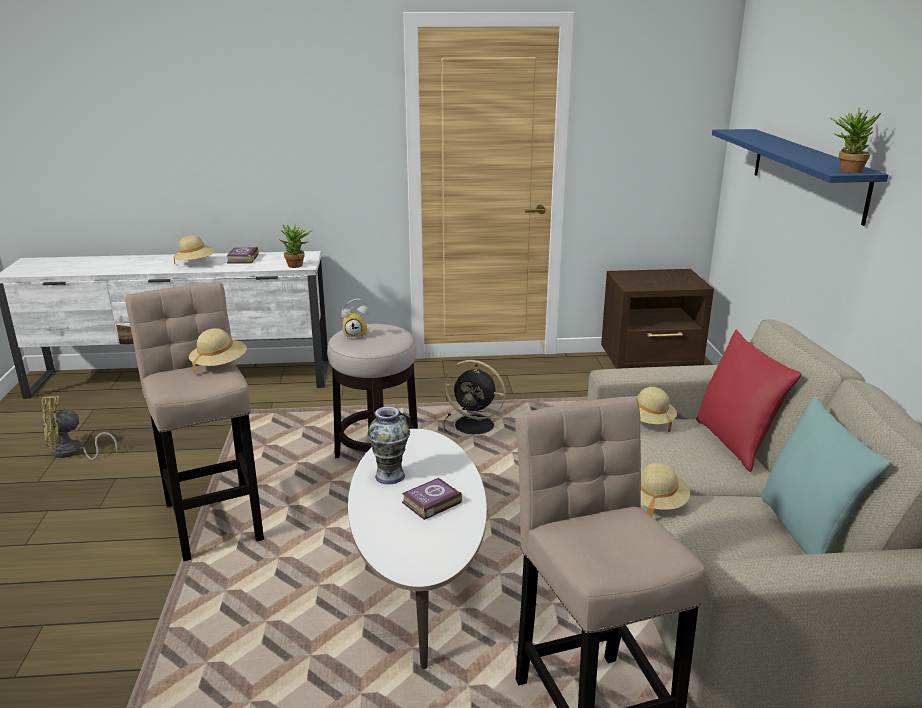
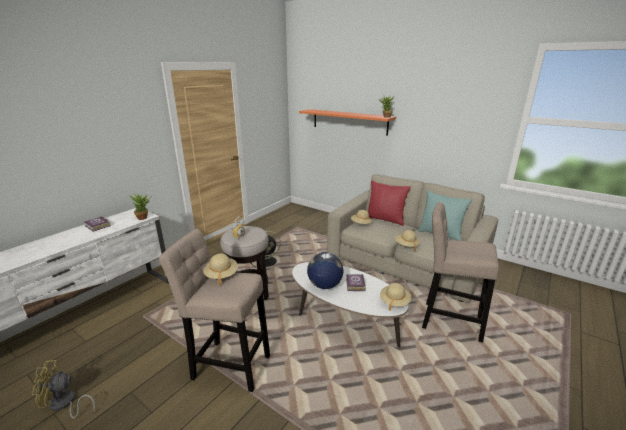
camera: 50 degrees left, 0 degrees up
(72, 452) = (65, 404): yellow fan -> yellow fan turned 60 degrees clockwise
(196, 263) = (69, 239): beige hat -> beige hat (394, 302)
(390, 476) = (324, 285): vase -> globe
(651, 364) = (286, 213): brown nightstand -> none
(807, 173) = (349, 121): blue shelf -> orange shelf

